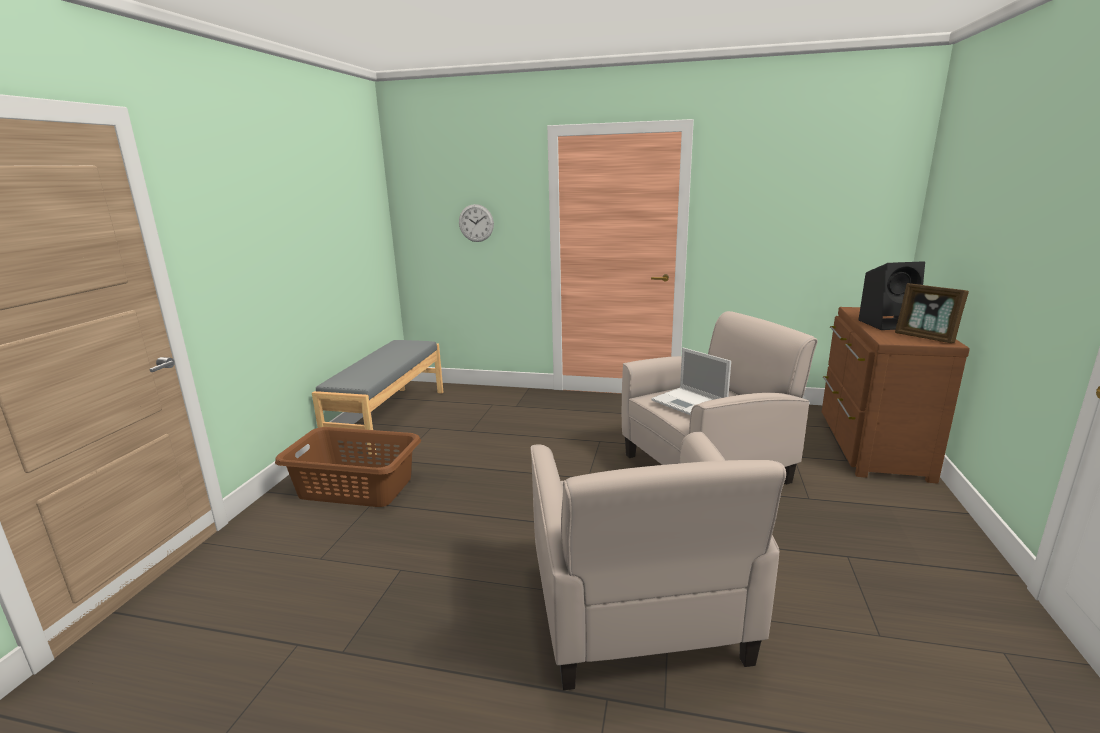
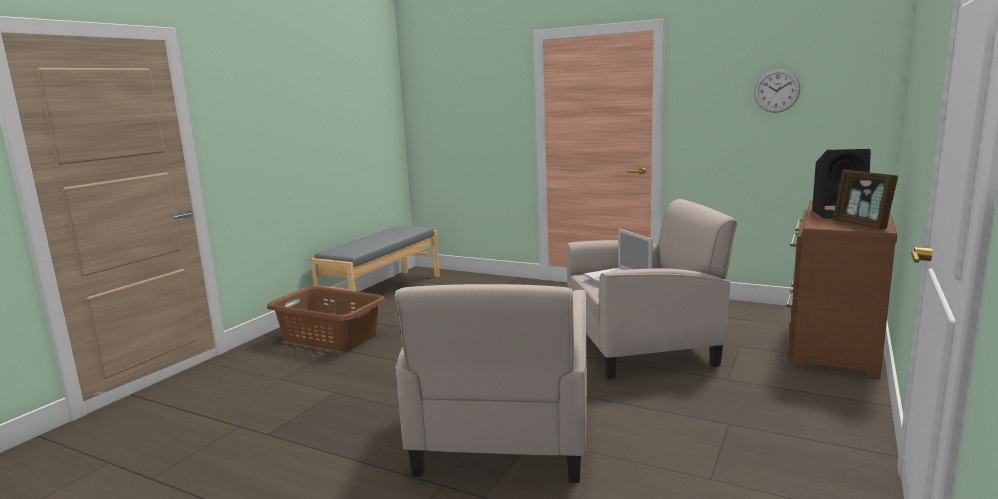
camera: 15 degrees right, 5 degrees down
(476, 223) = (473, 120): wall clock -> wall clock (776, 91)

